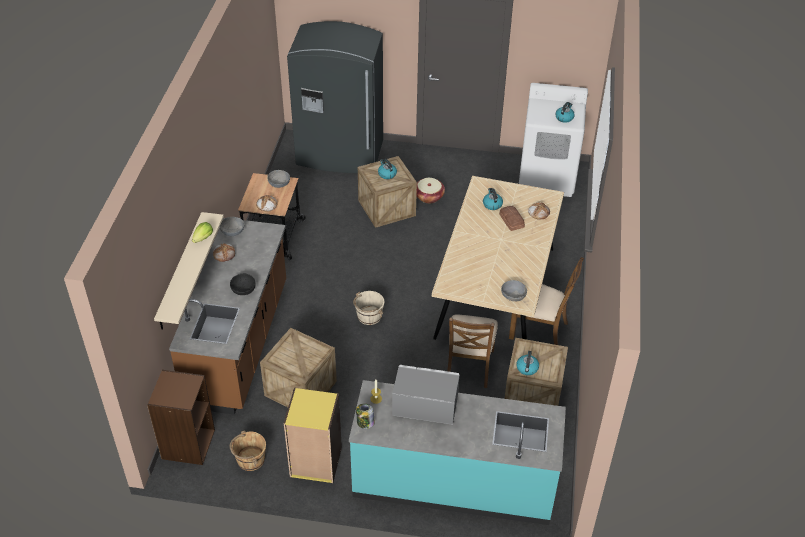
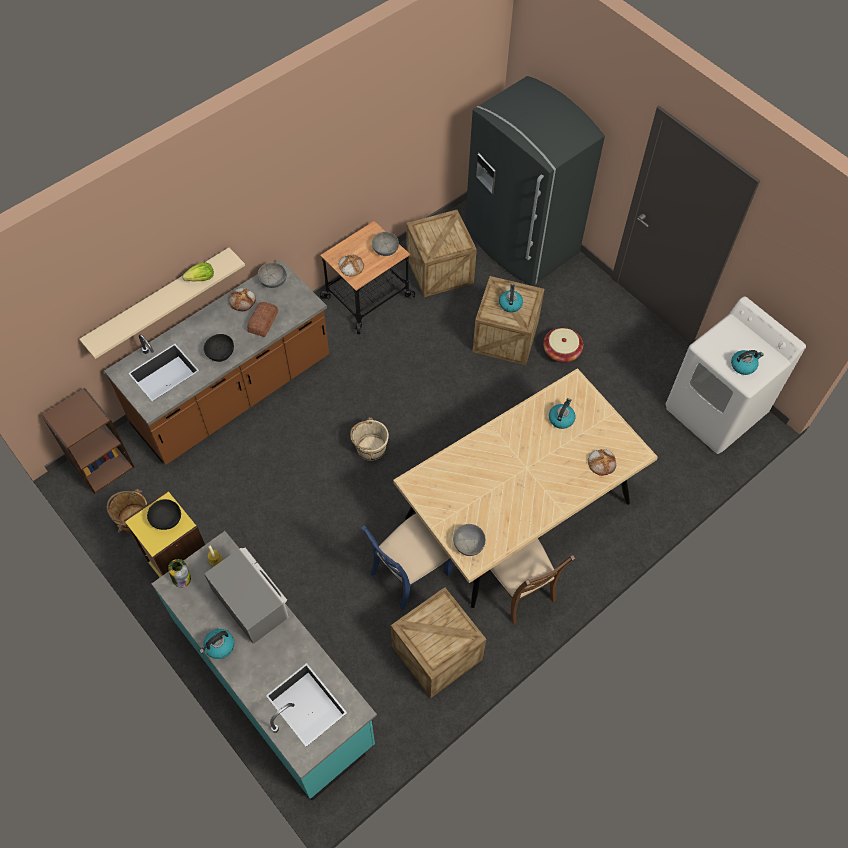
camera: 40 degrees right, 15 degrees up
(300, 388) = (239, 479): crate -> crate (440, 270)
(312, 403) = (166, 518): none -> black bowl
(469, 366) = (409, 573): brown chair -> blue chair
(511, 221) = (560, 453): bread -> bread (262, 322)
(527, 368) = (419, 631): kettle -> kettle (219, 646)

